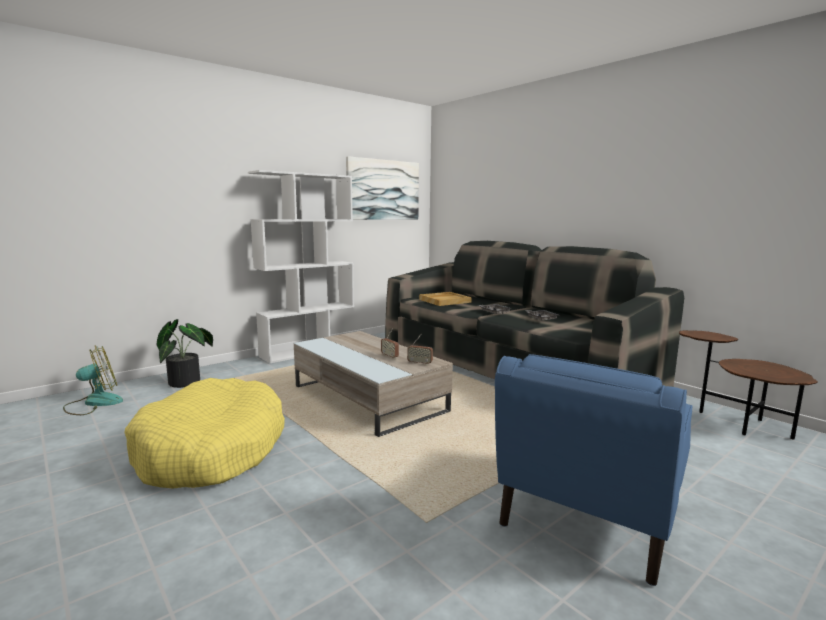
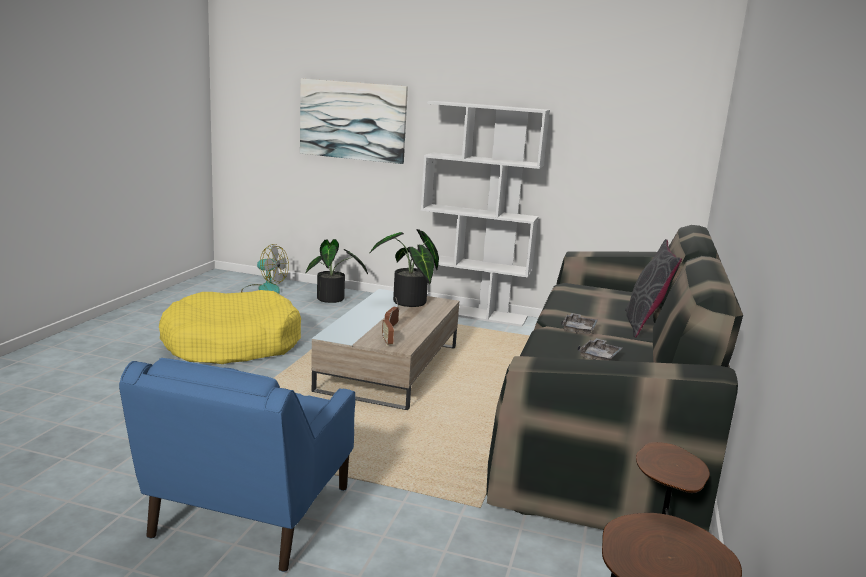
camera: 55 degrees right, 5 degrees up
(345, 342) = (408, 303): none -> potted plant
(383, 190) = (626, 129): picture -> picture (353, 120)
(444, 301) = (595, 300): beige tray -> none
(495, 303) = (644, 325): none -> grey pillow
(588, 517) = (249, 515): blue armchair -> blue armchair turned 75 degrees counterclockwise

